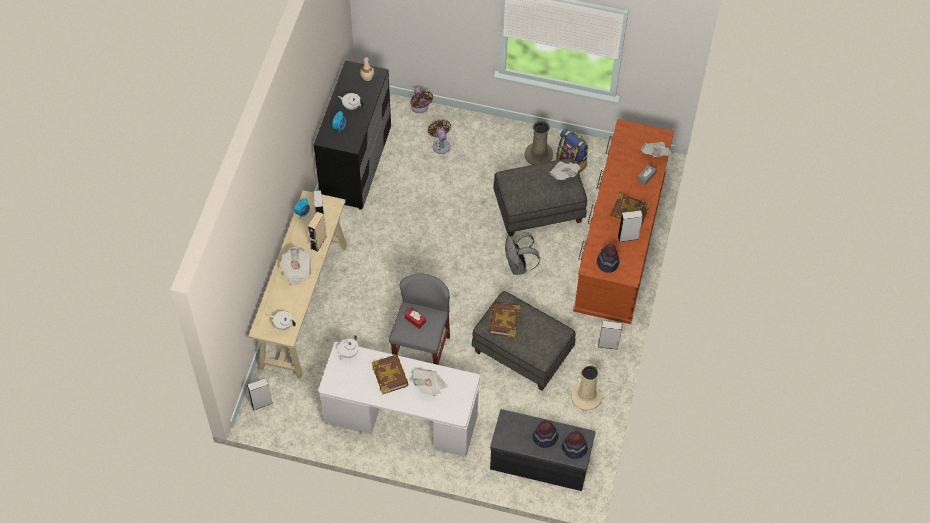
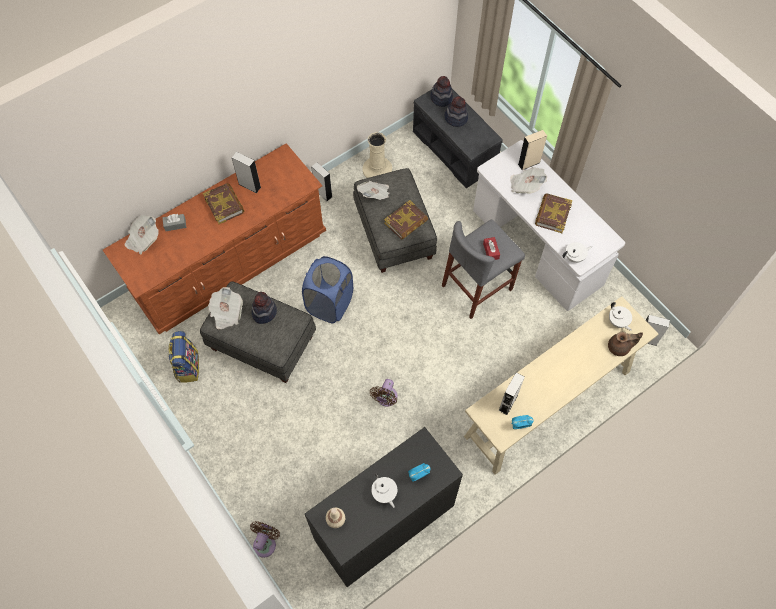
camera: 140 degrees left, 5 degrees up
(270, 307) = (619, 347): none -> brown teapot
(297, 271) = (569, 365): newspaper -> newspaper (375, 195)
(318, 242) = (526, 381): beige speaker -> beige speaker (529, 163)
(440, 145) = (285, 480): brown fan -> brown fan (385, 398)
(518, 266) = (330, 304): grey backpack -> blue laundry basket
(538, 154) = (207, 398): beige vase -> none
(608, 263) = (289, 177): hat -> hat (264, 312)

